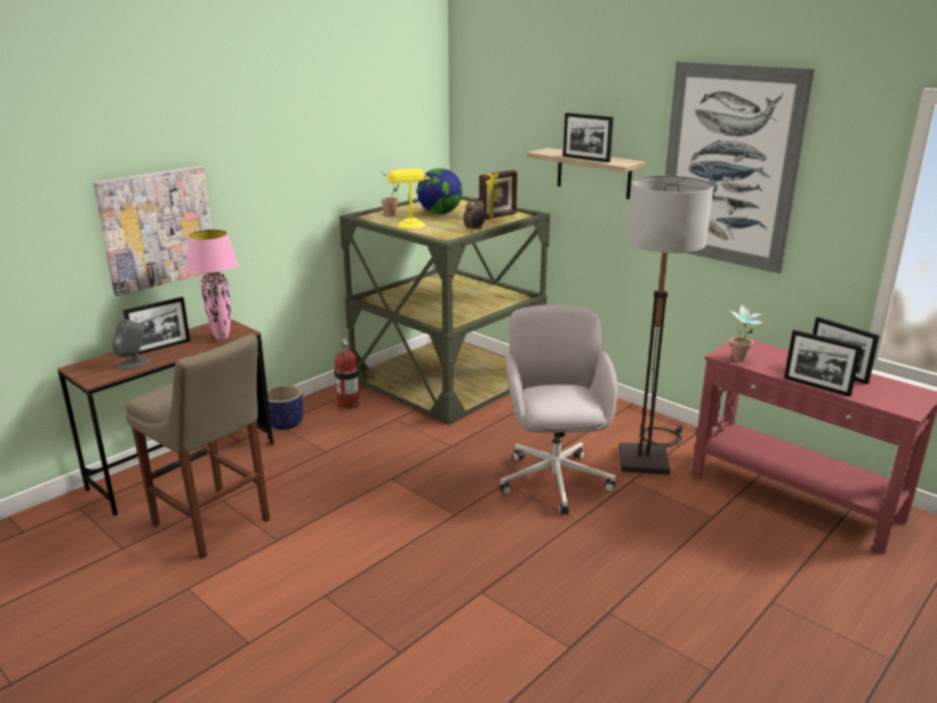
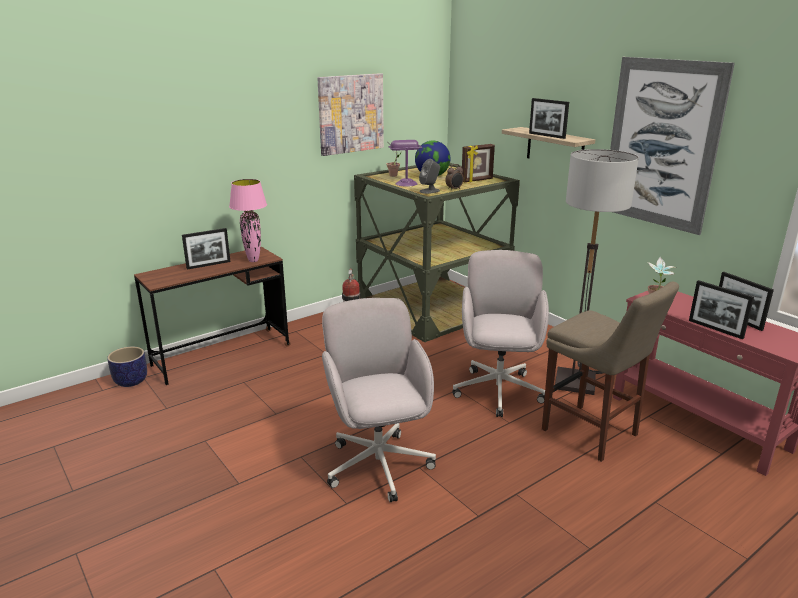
camera: 10 degrees right, 0 degrees up
(133, 363) = (186, 274): grey speaker -> grey speaker (429, 191)
(158, 229) = (212, 176): picture -> picture (350, 114)
(214, 525) = (234, 398): beige stool -> beige stool (593, 434)
(285, 423) = (301, 331): planter -> planter (131, 381)
(408, 223) = (405, 182): yellow table lamp -> purple table lamp
(429, 595) = (378, 465): none -> grey office chair

